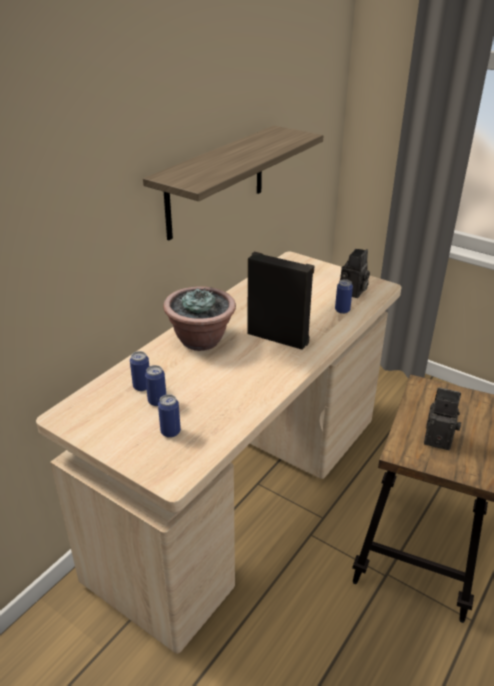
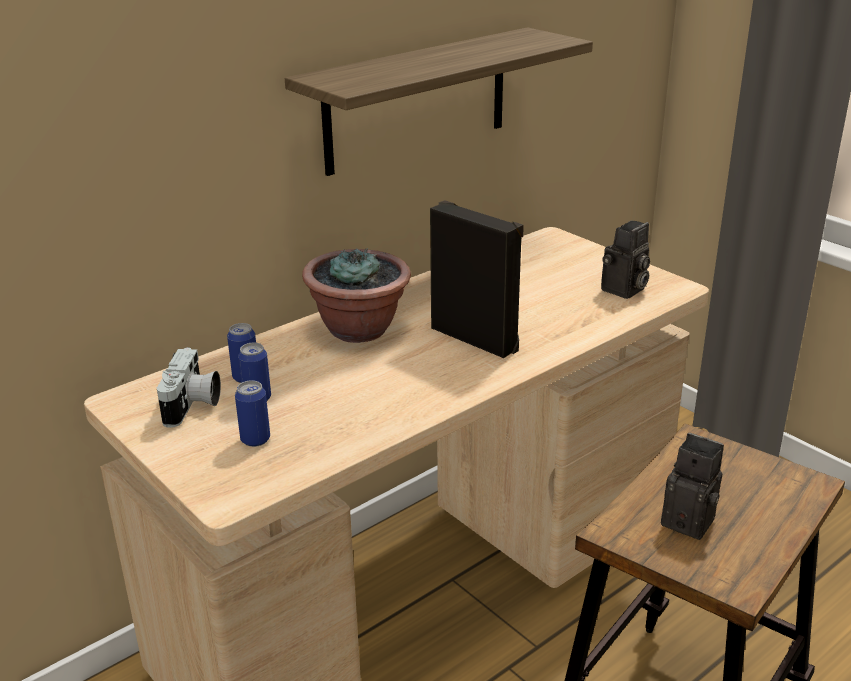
camera: 15 degrees right, 5 degrees down
(115, 413) = (193, 405): none -> camera
(342, 310) = (594, 313): can -> none

